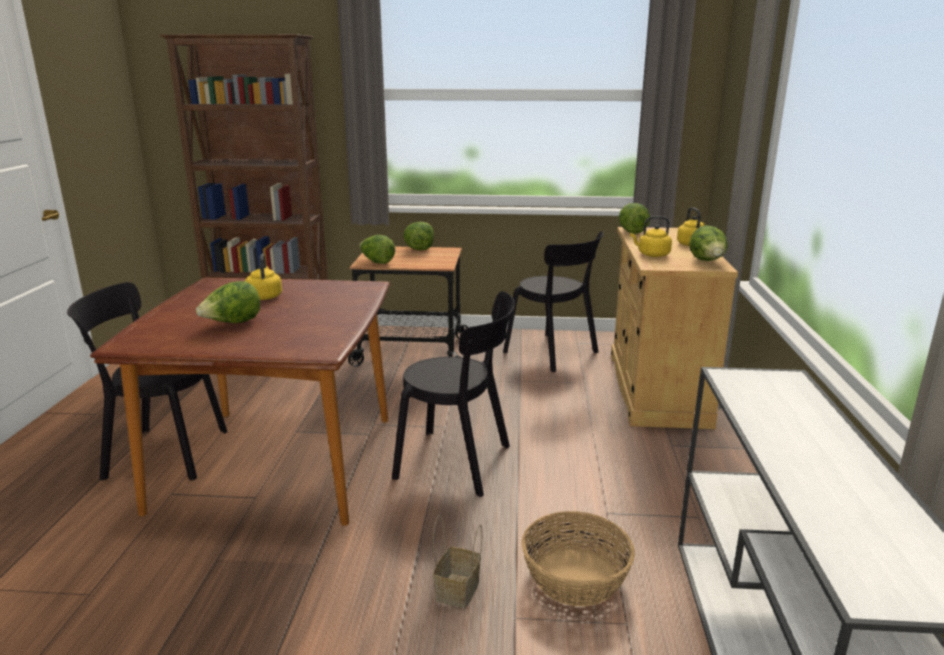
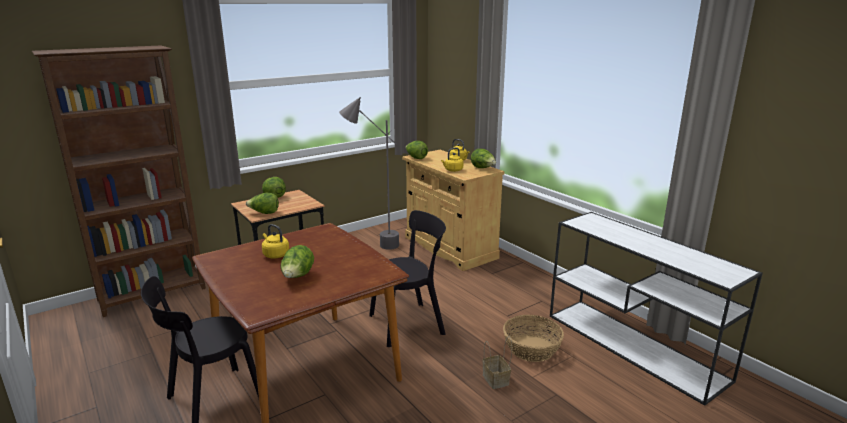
camera: 40 degrees left, 0 degrees up
(554, 353) = (373, 245): black chair -> grey floor lamp

